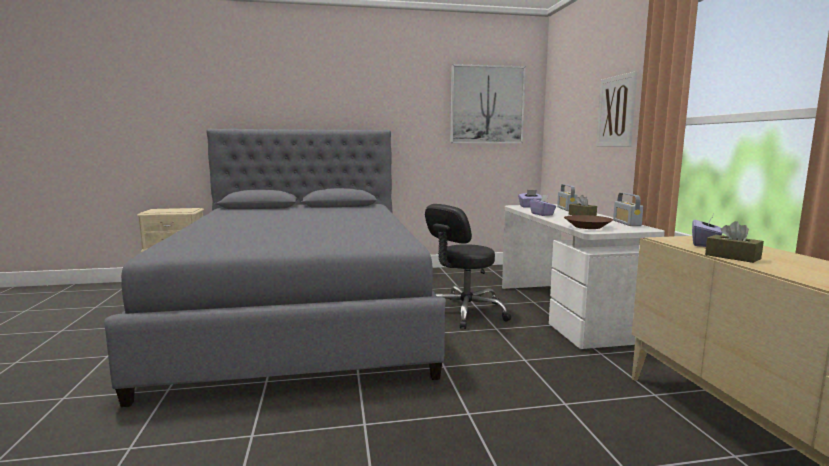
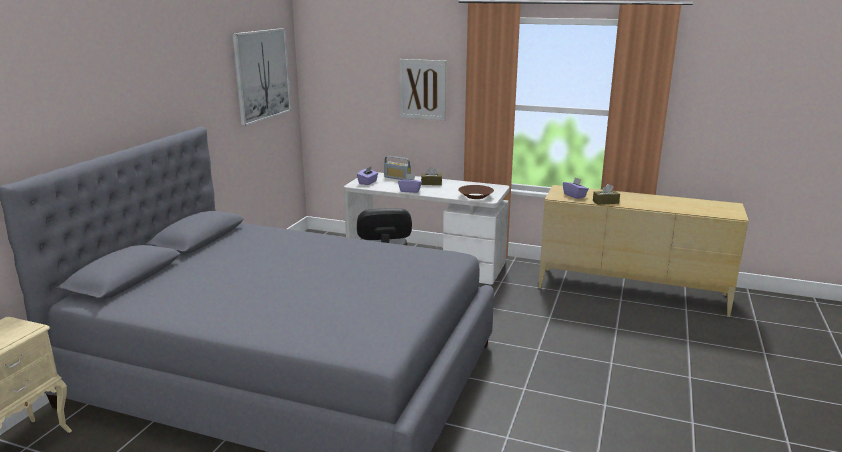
camera: 60 degrees left, 10 degrees up
(626, 223) = (476, 184): radio -> none

